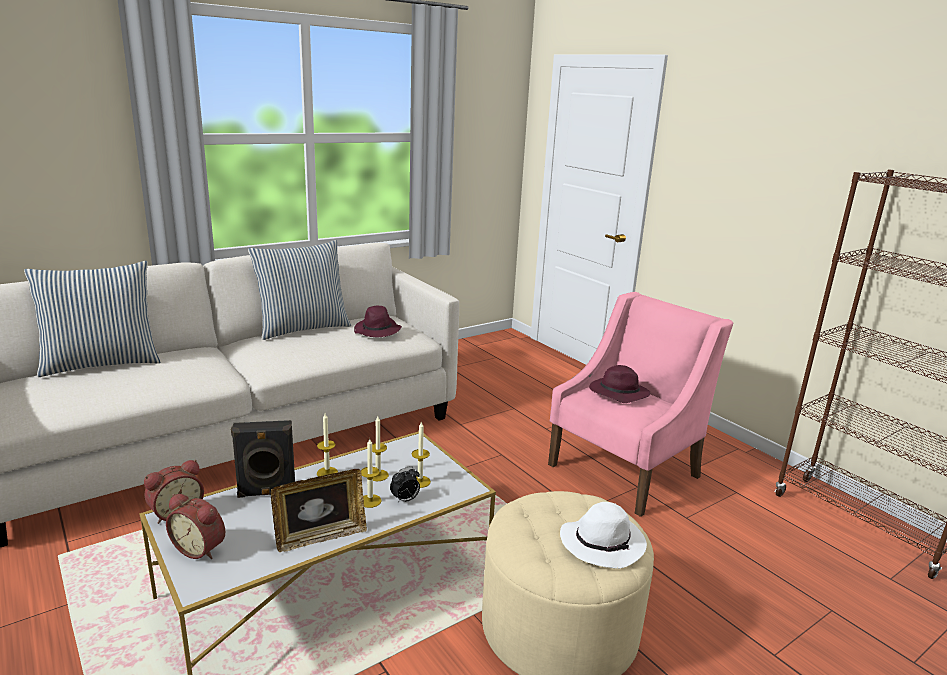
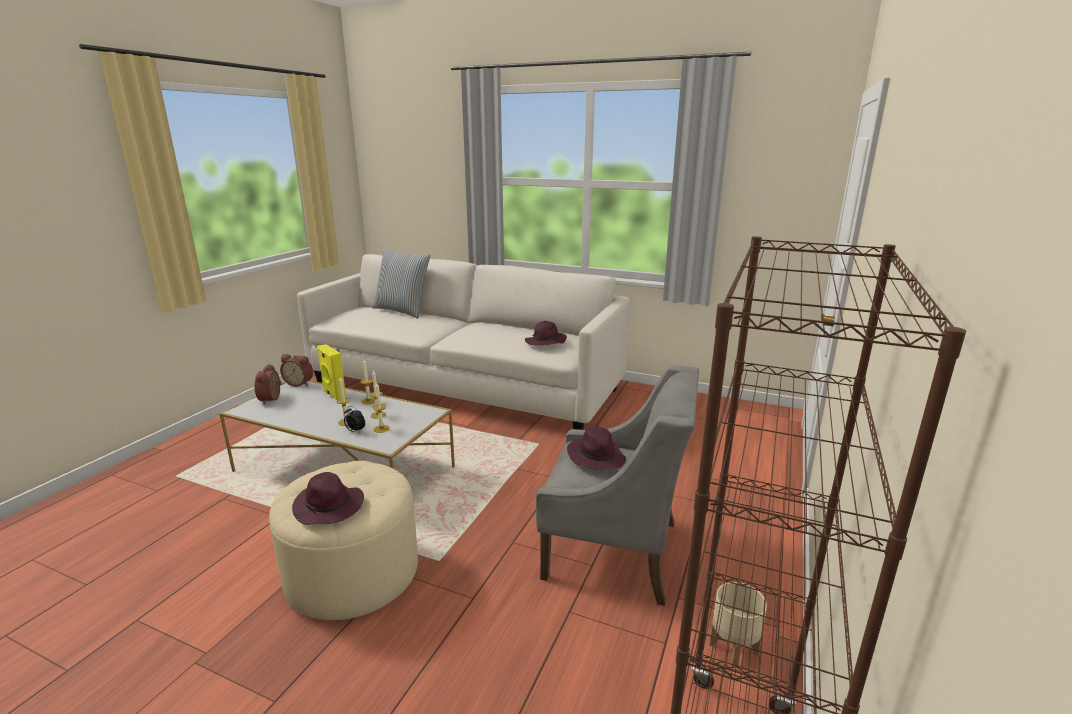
camera: 60 degrees right, 0 degrees up
(266, 493) = (333, 395): black speaker -> yellow speaker
(303, 328) = (517, 326): pillow -> none
(320, 537) = (298, 421): picture frame -> none
(603, 543) = (329, 507): white hat -> purple hat
(625, 470) = (614, 550): pink armchair -> grey armchair
(751, 471) = (734, 648): none -> beige planter

